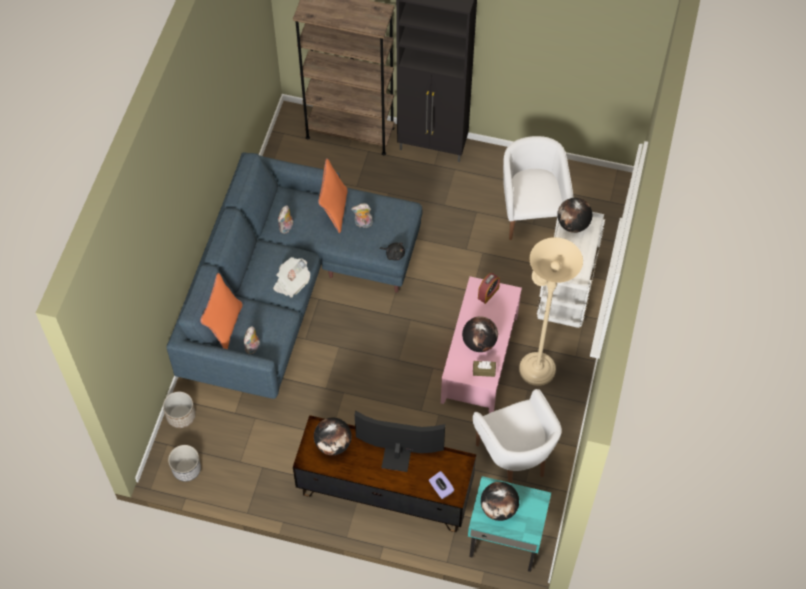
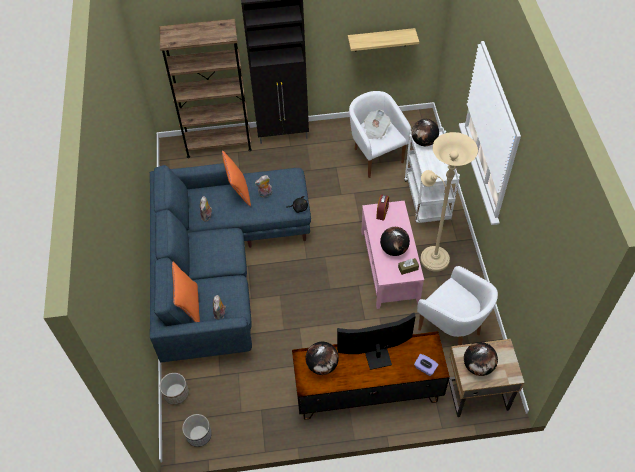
camera: 20 degrees left, 5 degrees down
(291, 282) = (229, 254): newspaper -> newspaper (375, 130)
(505, 539) = (476, 393): turquoise nightstand -> beige nightstand
(573, 78) = (381, 40): none -> shelf

